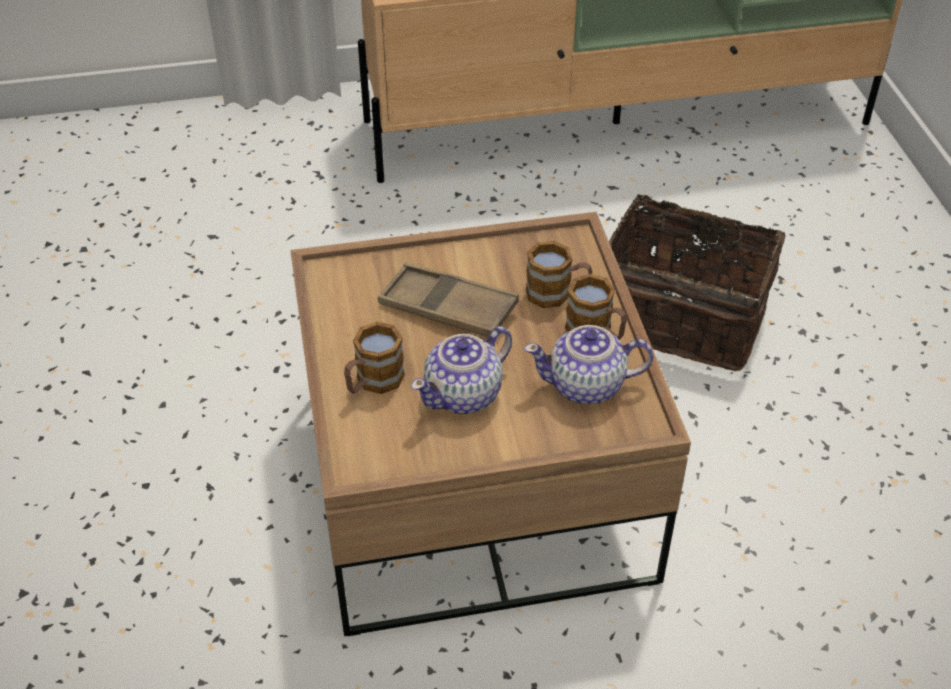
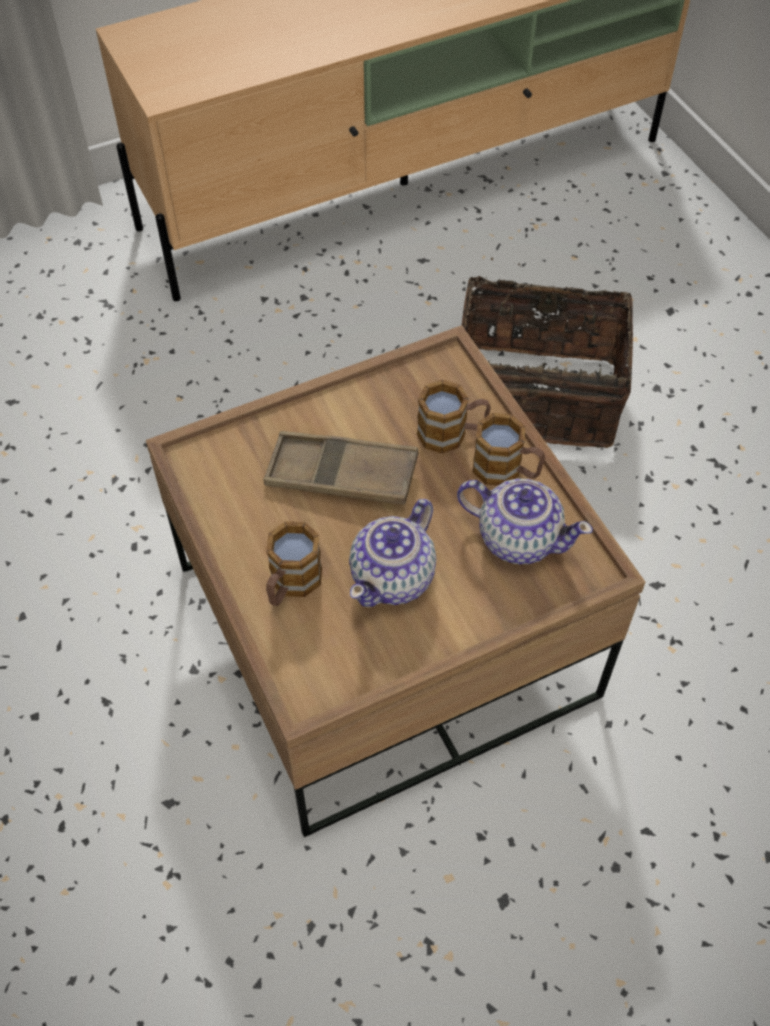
camera: 15 degrees left, 10 degrees up
(587, 386) = (518, 537): teapot -> teapot turned 135 degrees counterclockwise

